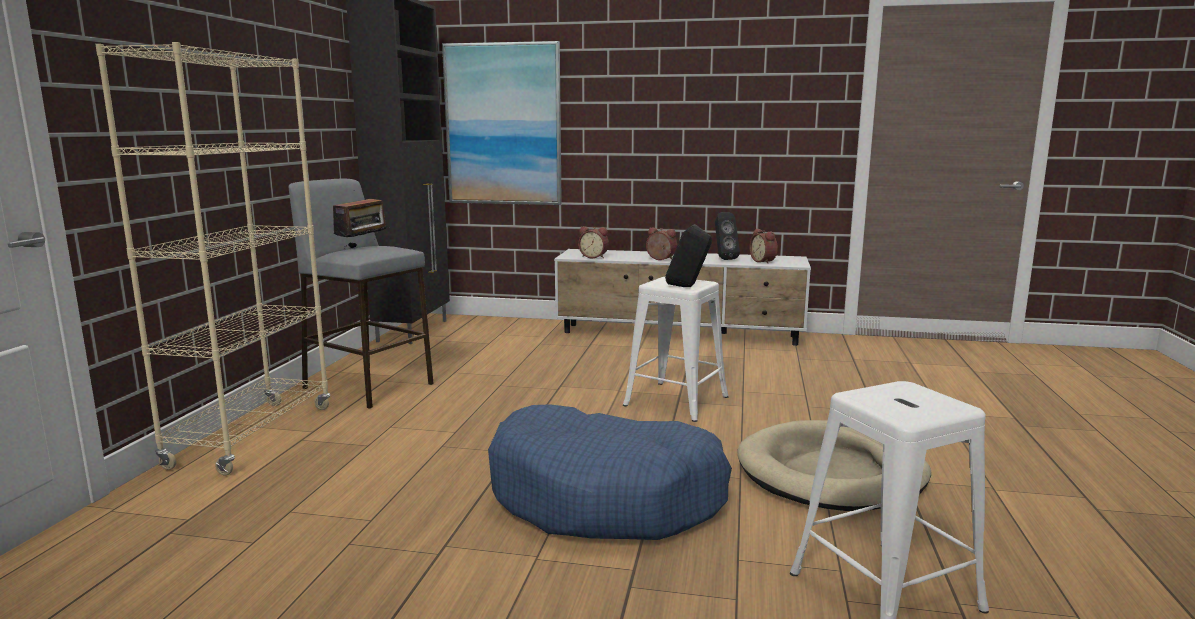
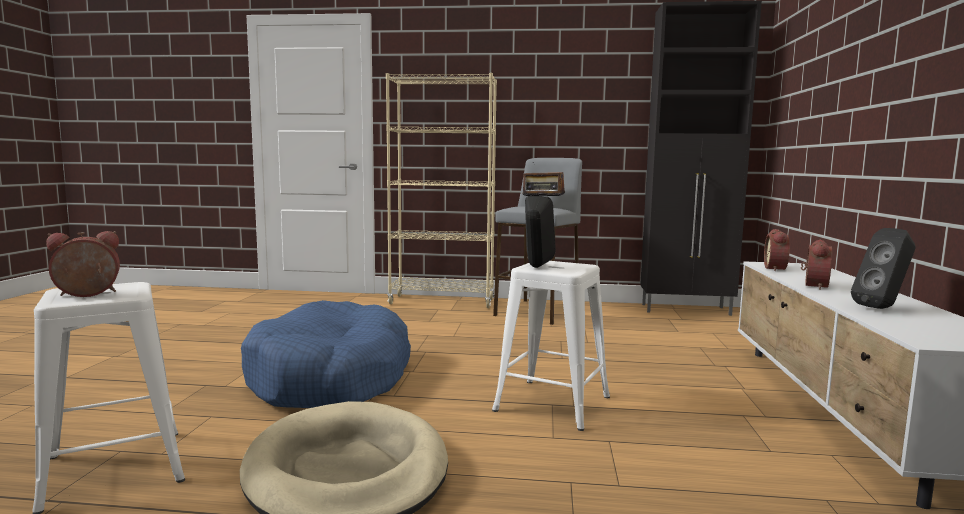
camera: 85 degrees right, 5 degrees down
(503, 125) = (803, 114): picture -> none
(764, 261) = (914, 325): alarm clock -> alarm clock (87, 295)

